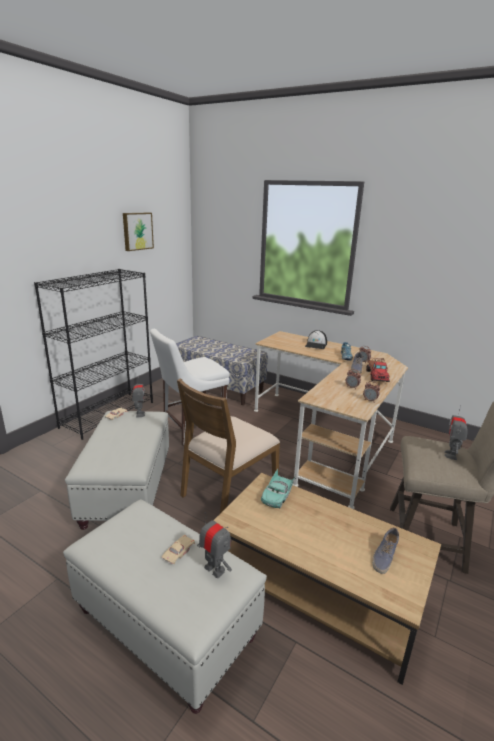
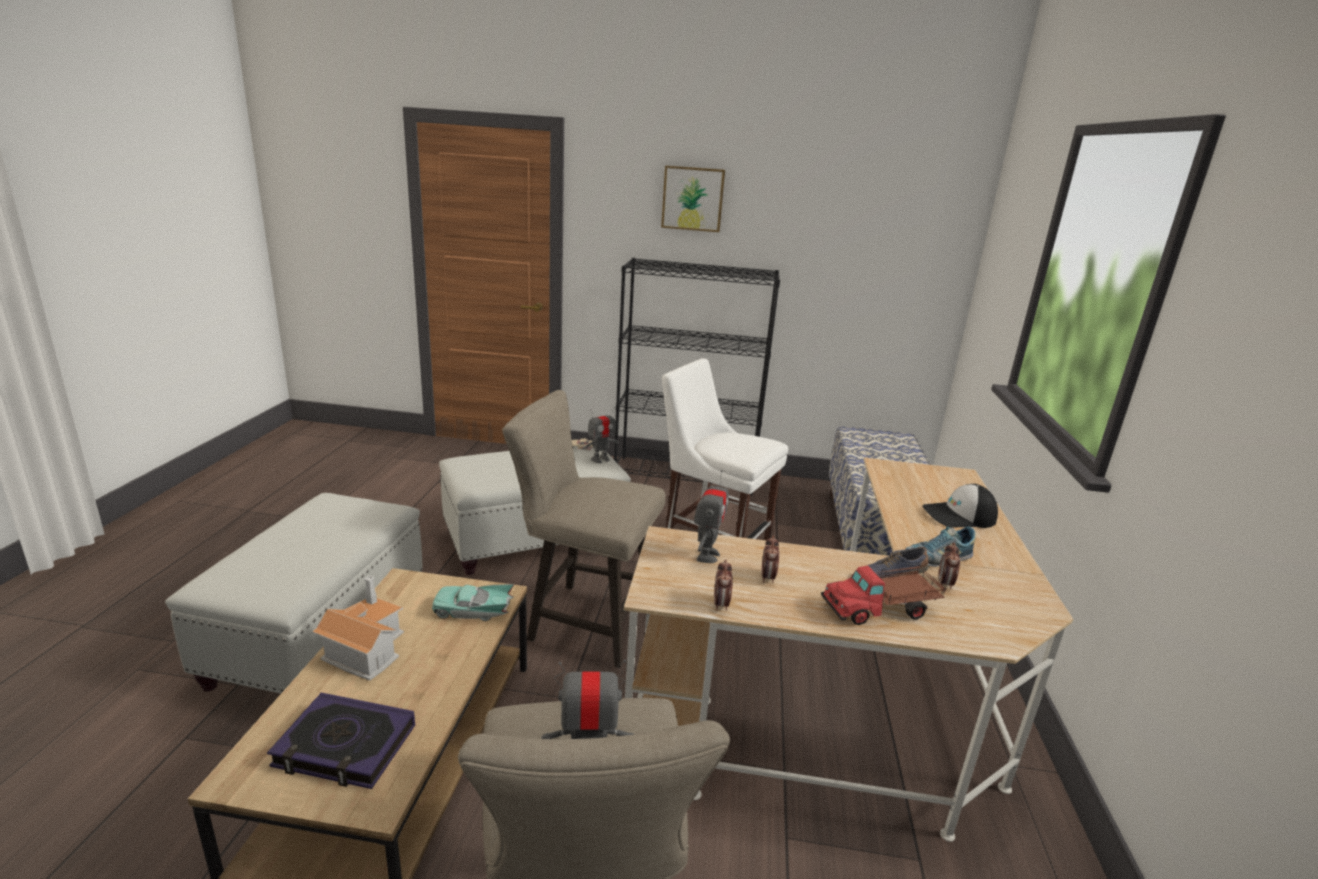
camera: 65 degrees right, 0 degrees up
(137, 231) = (835, 216): picture -> picture (693, 198)
(178, 551) = (318, 550): beige toy car -> none
(214, 569) = (289, 579): toy robot -> toy robot (707, 555)
(228, 490) = (583, 620): brown chair -> beige stool
(299, 542) = (365, 648): none -> toy house
(384, 556) = (345, 747): shoe -> book

